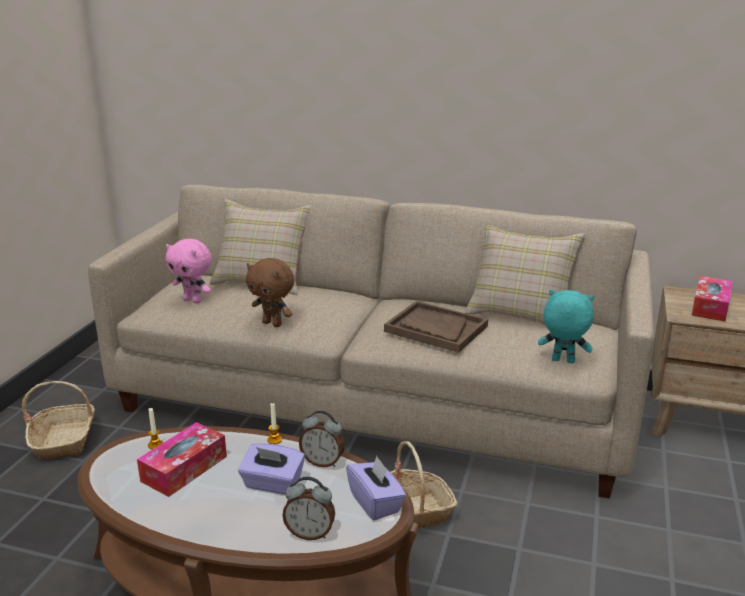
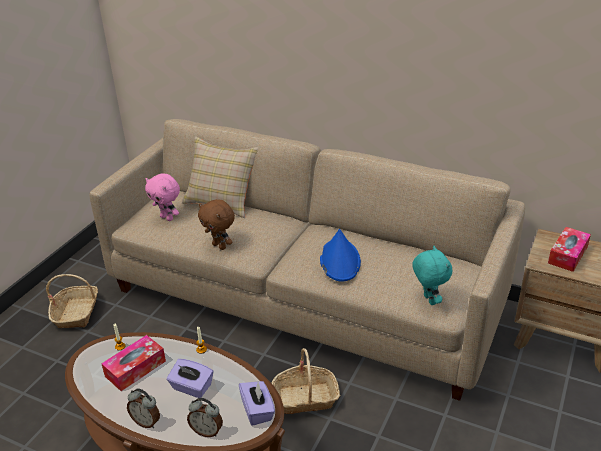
camera: 10 degrees right, 10 degrees up
(323, 462) = (230, 372): alarm clock -> alarm clock (146, 422)
(435, 329) = (339, 261): brown tray -> blue hat
(520, 313) = (411, 248): beige pillow -> none
(562, 361) = (428, 300): turquoise plush toy -> turquoise plush toy turned 45 degrees clockwise

